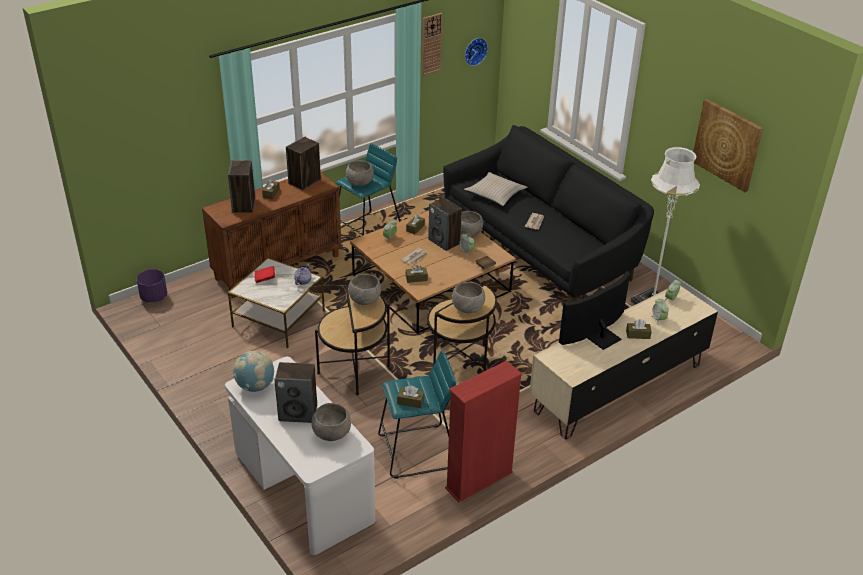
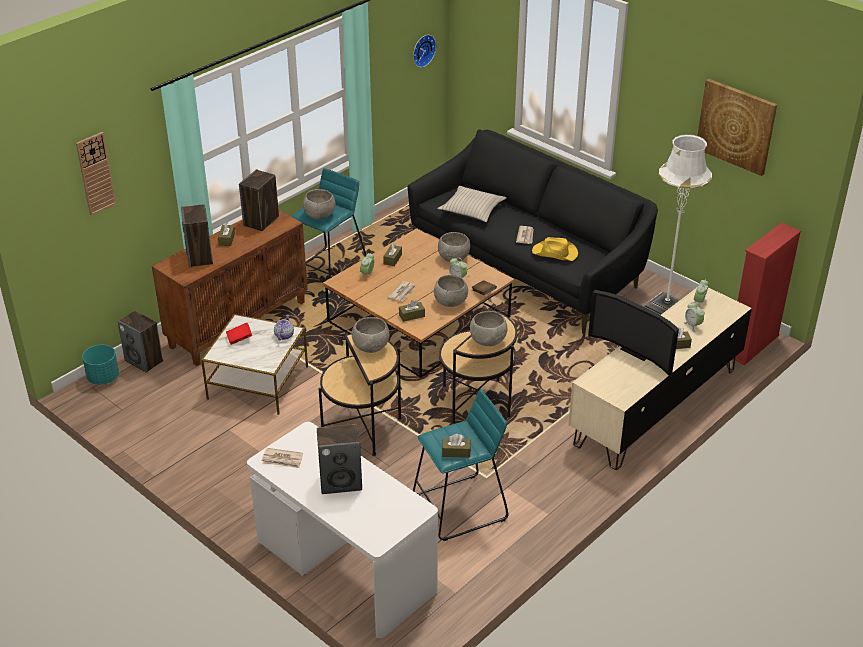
camera: 10 degrees left, 0 degrees up
(154, 297) = (103, 378): purple planter -> turquoise planter
(255, 386) = (282, 460): globe -> newspaper
(331, 434) = (386, 500): grey bowl -> grey bowl (450, 303)
(431, 44) = (378, 47): wall clock -> wall clock (95, 173)
(444, 241) = (430, 270): speaker -> speaker (144, 361)
(479, 480) = (537, 529): red bookcase -> red bookcase (752, 346)
(557, 240) = (555, 253): none -> yellow hat
(599, 335) = (636, 350): television -> television turned 90 degrees counterclockwise

